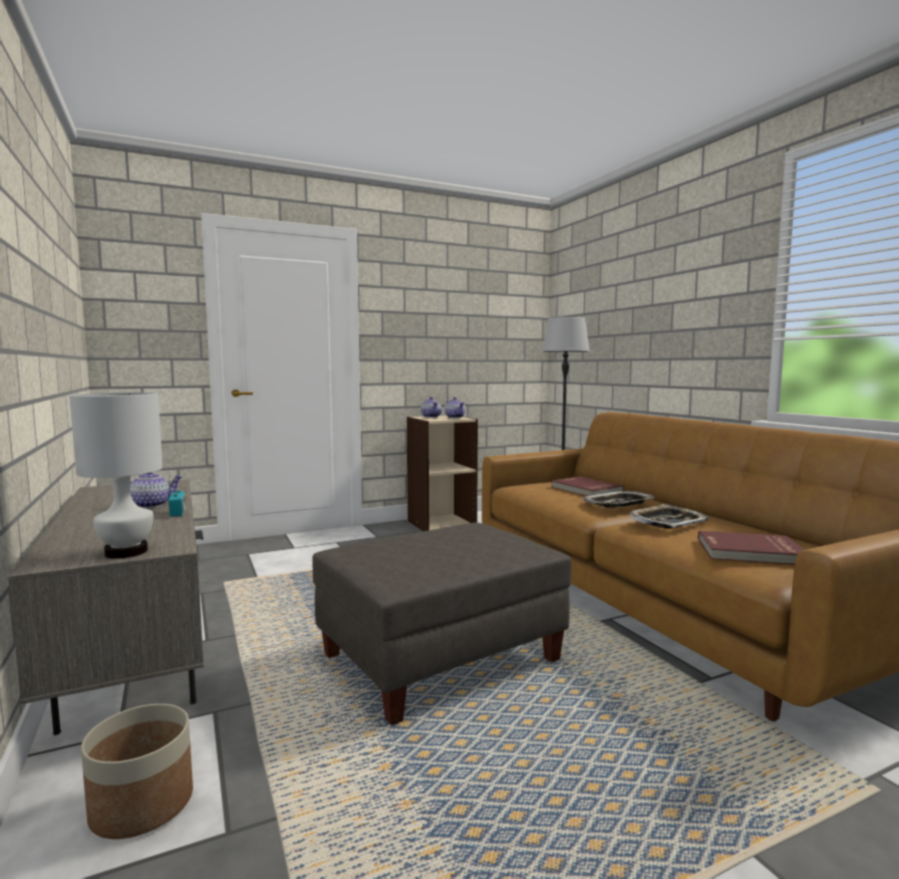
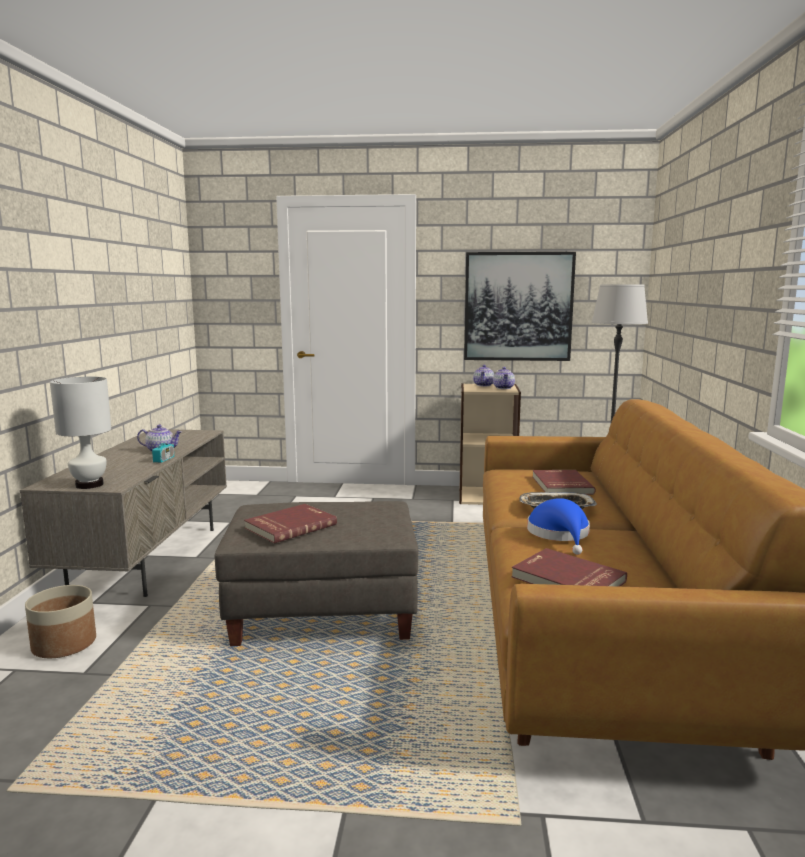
camera: 30 degrees right, 5 degrees up
(424, 559) = (290, 526): none -> red book
(451, 343) = (518, 306): none -> picture
(667, 522) = (560, 534): tray -> blue hat

